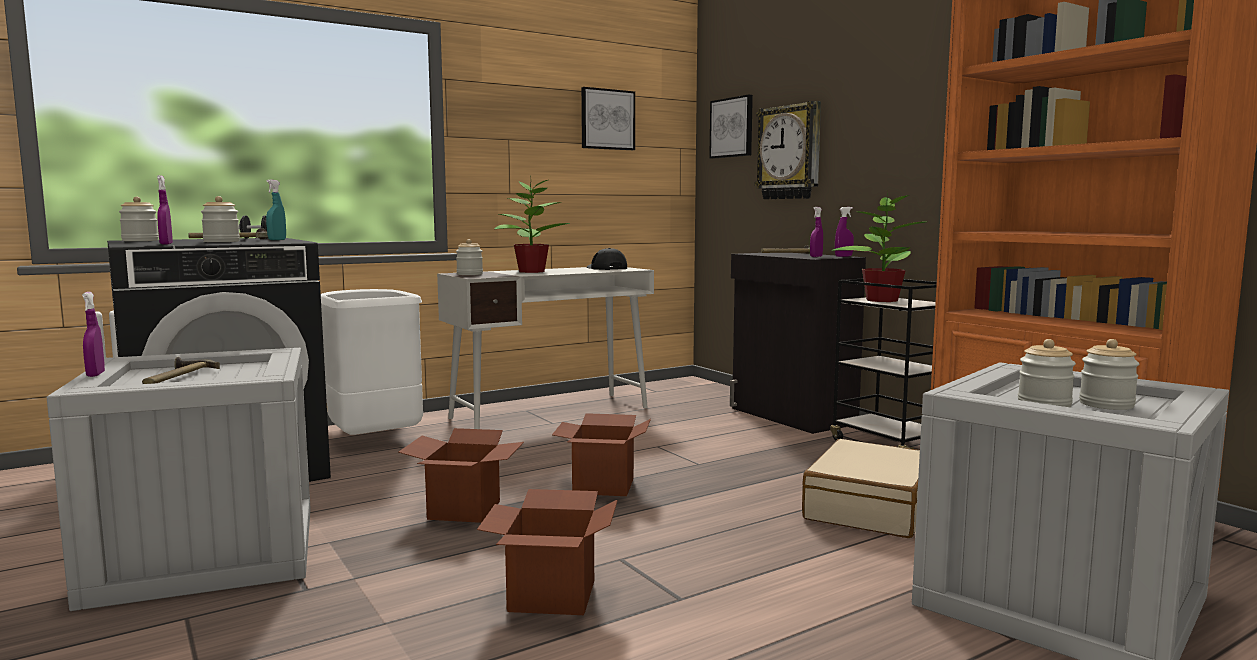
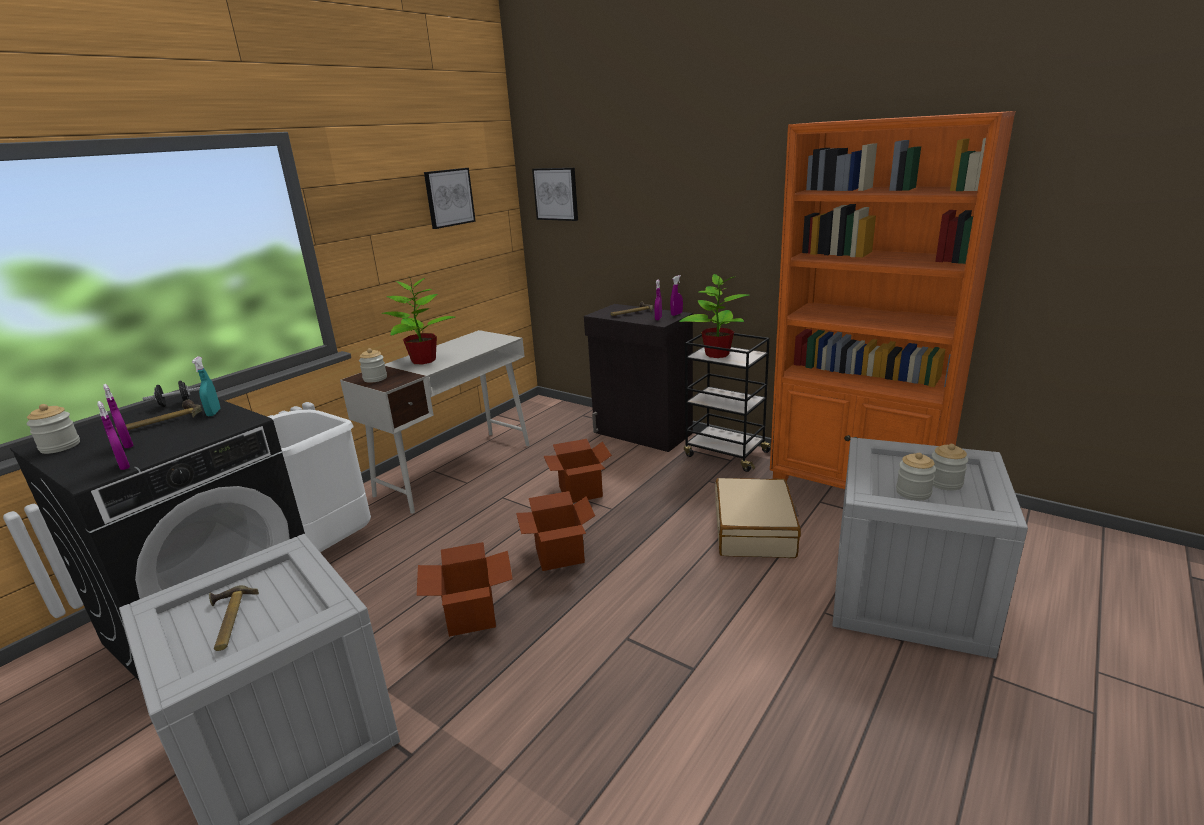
camera: 20 degrees left, 15 degrees up
(95, 374) = (153, 651): purple spray bottle -> purple spray bottle (128, 445)
(221, 241) = (167, 436): jar -> none
(552, 596) = (606, 696): cardboard box -> cardboard box (580, 492)
(606, 268) = (479, 340): black cap -> none
(790, 152) = (616, 222): wall clock -> none

